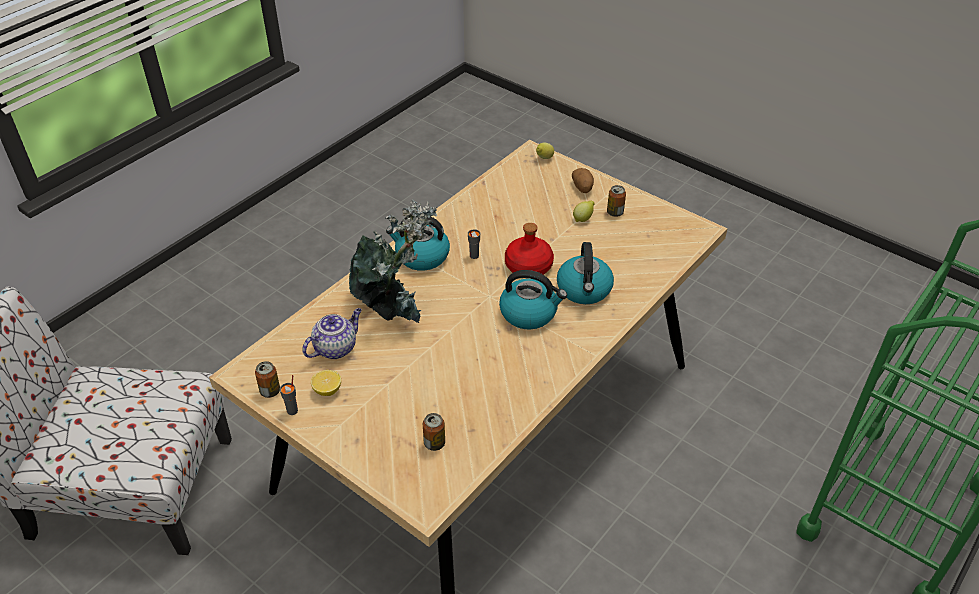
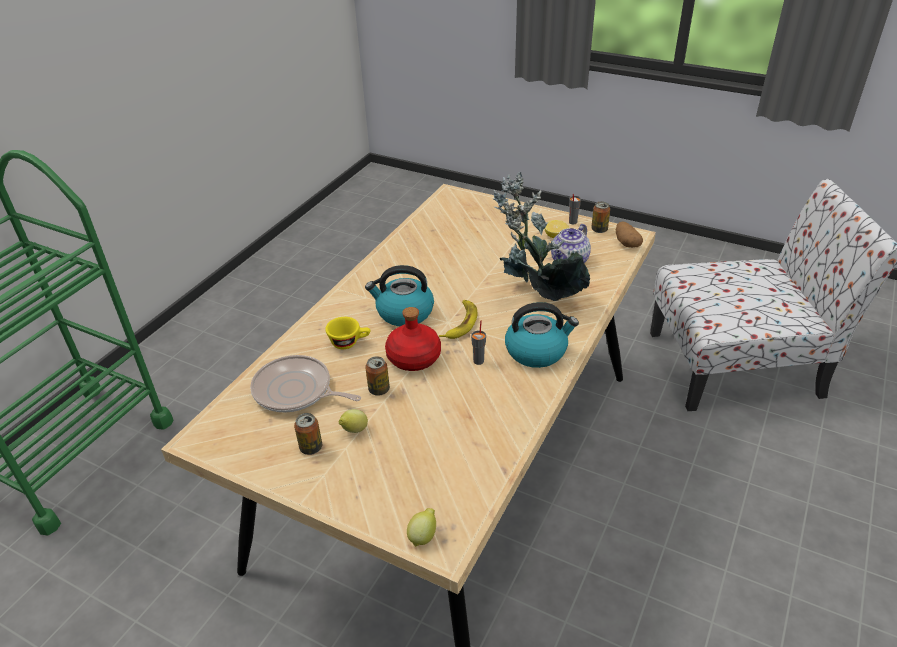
camera: 170 degrees right, 5 degrees down
(434, 443) = (457, 220): can -> can (379, 389)
(478, 293) = (460, 323): none -> banana
(582, 188) = (357, 484): potato -> potato (626, 243)
(584, 290) = (349, 342): kettle -> yellow cup
(630, 254) = (296, 391): none -> frying pan

